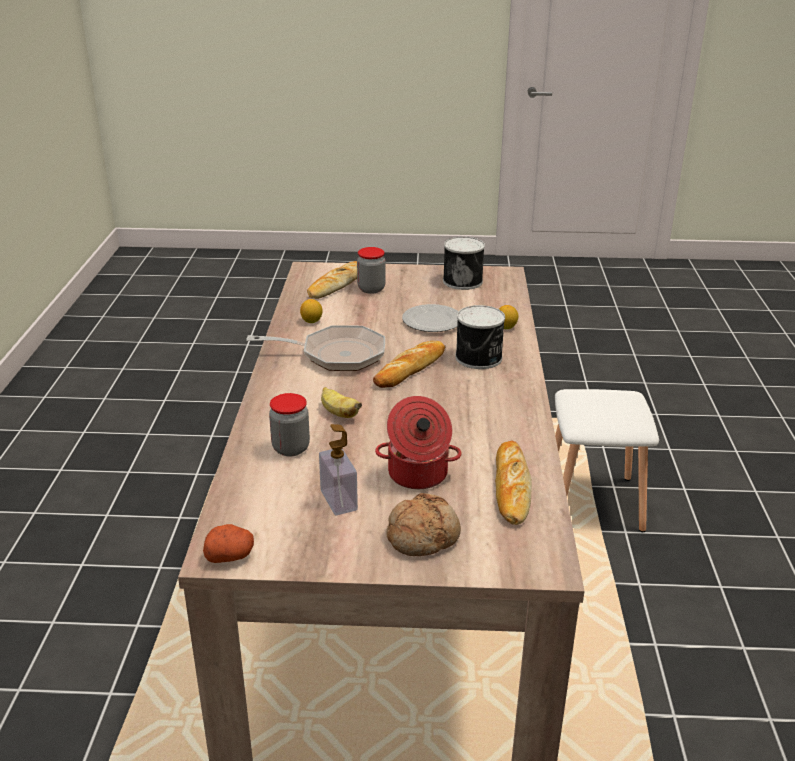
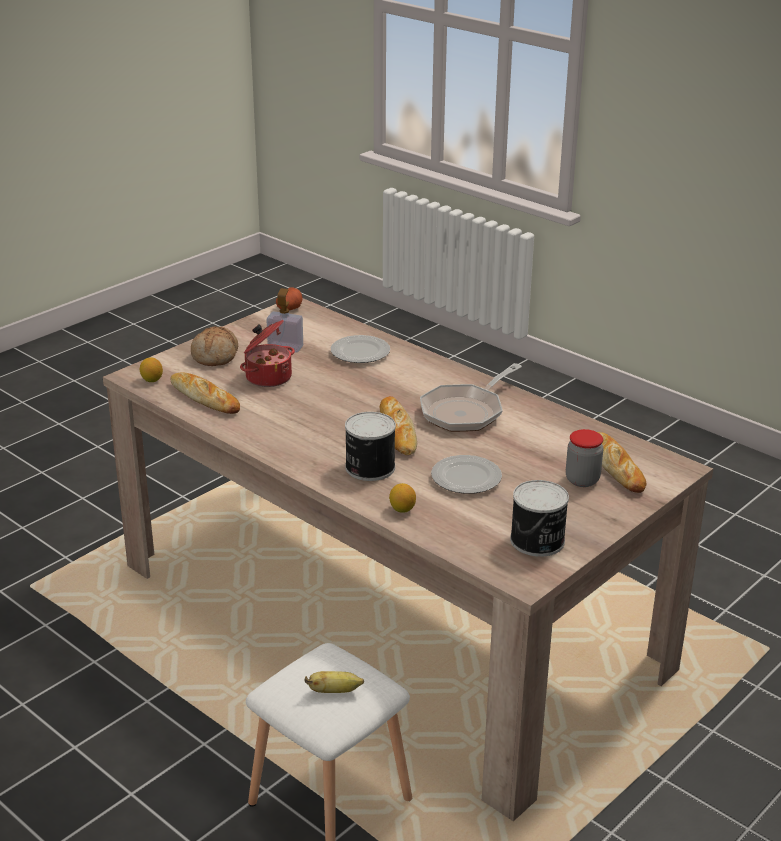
camera: 130 degrees right, 0 degrees up
(291, 448) = (361, 352): jar -> plate
(311, 321) = (545, 424): lemon -> lemon (151, 380)
(338, 413) = (377, 380): banana -> banana (335, 691)

